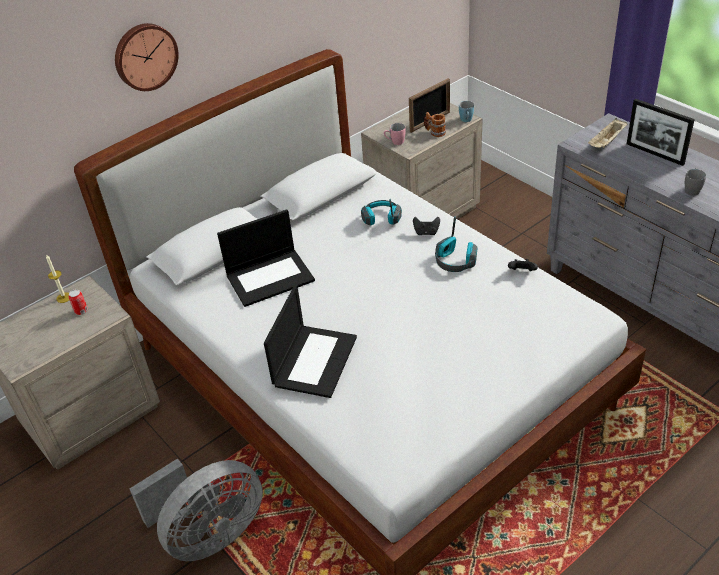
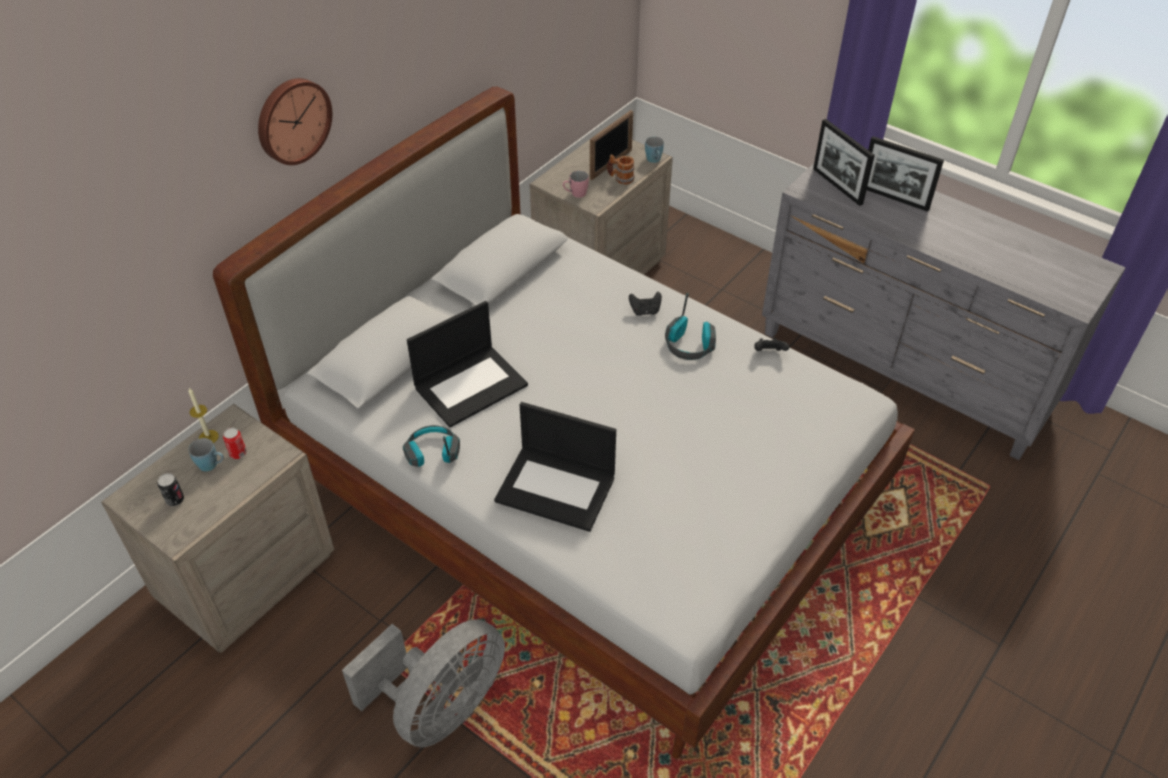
camera: 15 degrees left, 5 degrees up
(26, 340) = (175, 500): none -> can
(60, 317) = (212, 465): none -> blue mug
(314, 360) = (557, 488): laptop -> laptop turned 105 degrees clockwise
(381, 218) = (586, 297): headphones -> headphones (432, 453)
(607, 142) = (837, 186): beige tray -> picture frame
(692, 189) = (945, 240): grey mug -> none

